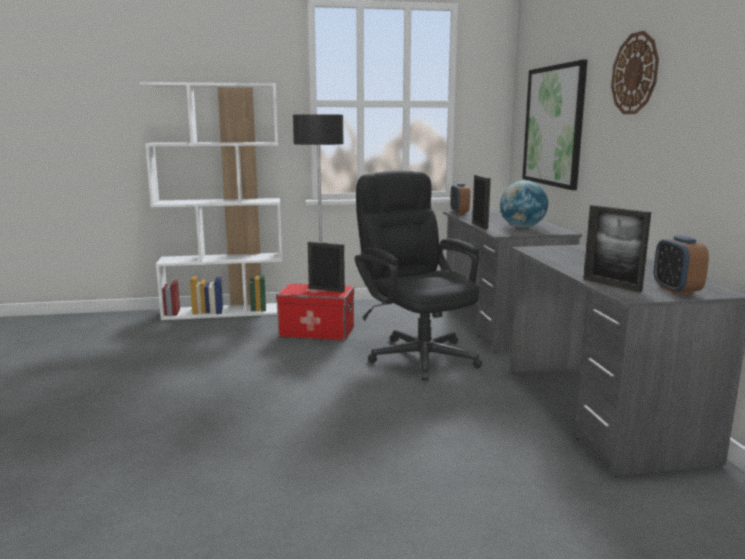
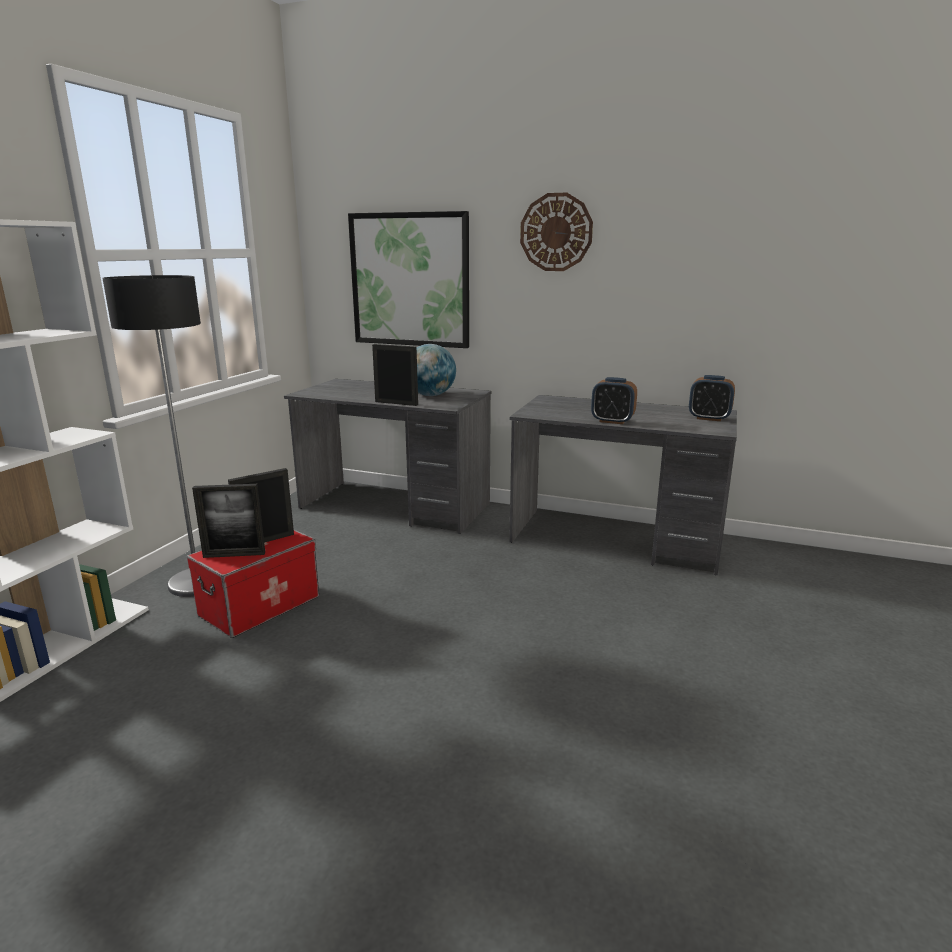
camera: 60 degrees left, 5 degrees up
(417, 354) = (414, 568): black office chair -> none
(459, 212) = (309, 393): alarm clock -> alarm clock (612, 421)
(611, 285) = (682, 426): picture frame -> picture frame (234, 555)

